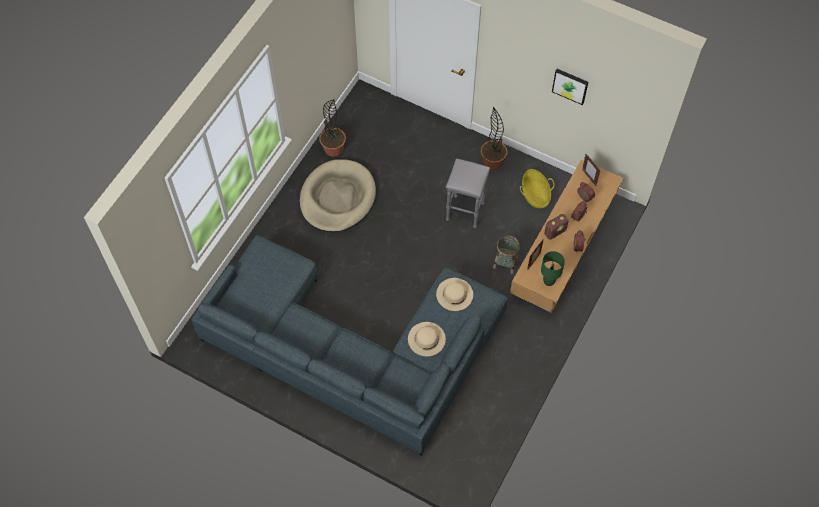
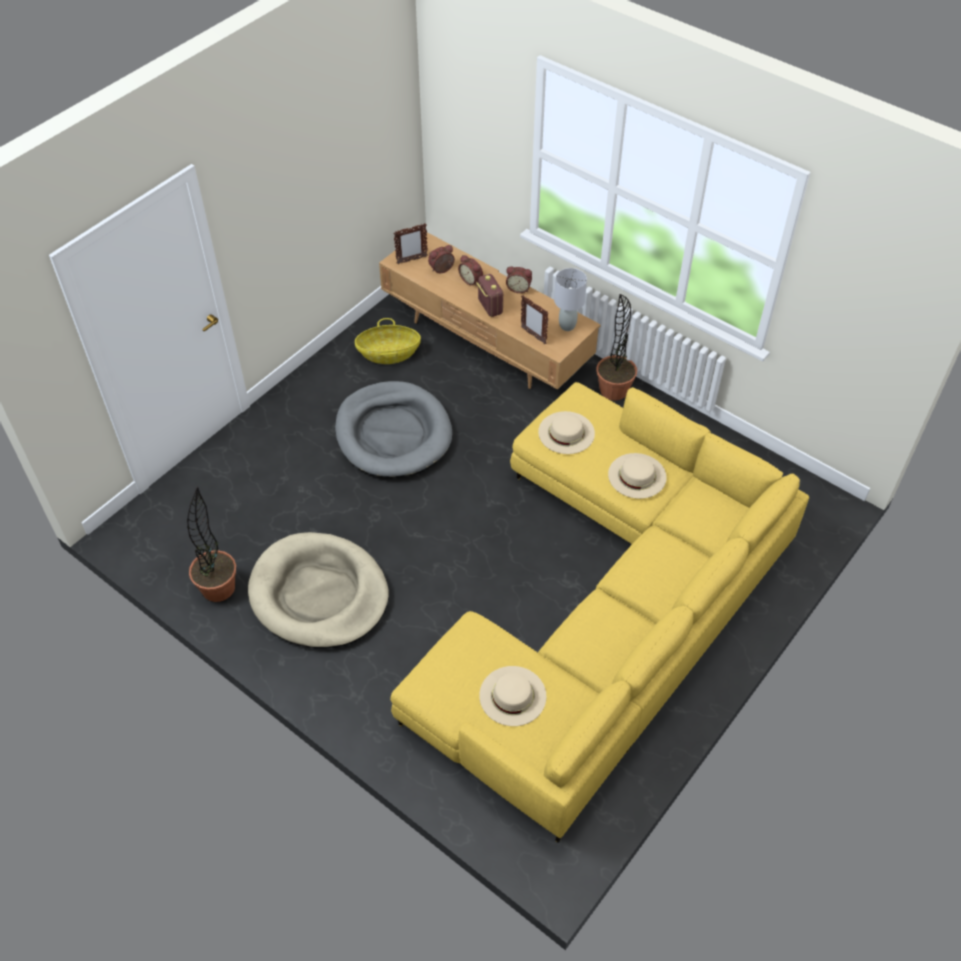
camera: 80 degrees left, 10 degrees down
(258, 290) = (512, 695): none -> beige hat
(352, 350) = (607, 609): blue sofa -> yellow sofa
(466, 211) = (393, 433): grey stool -> grey dog bed
(492, 161) = (317, 390): potted plant -> potted plant (614, 390)
(505, 262) = (491, 403): basket -> none
(549, 281) = (567, 326): green table lamp -> grey table lamp
(570, 85) = (328, 166): picture -> none

